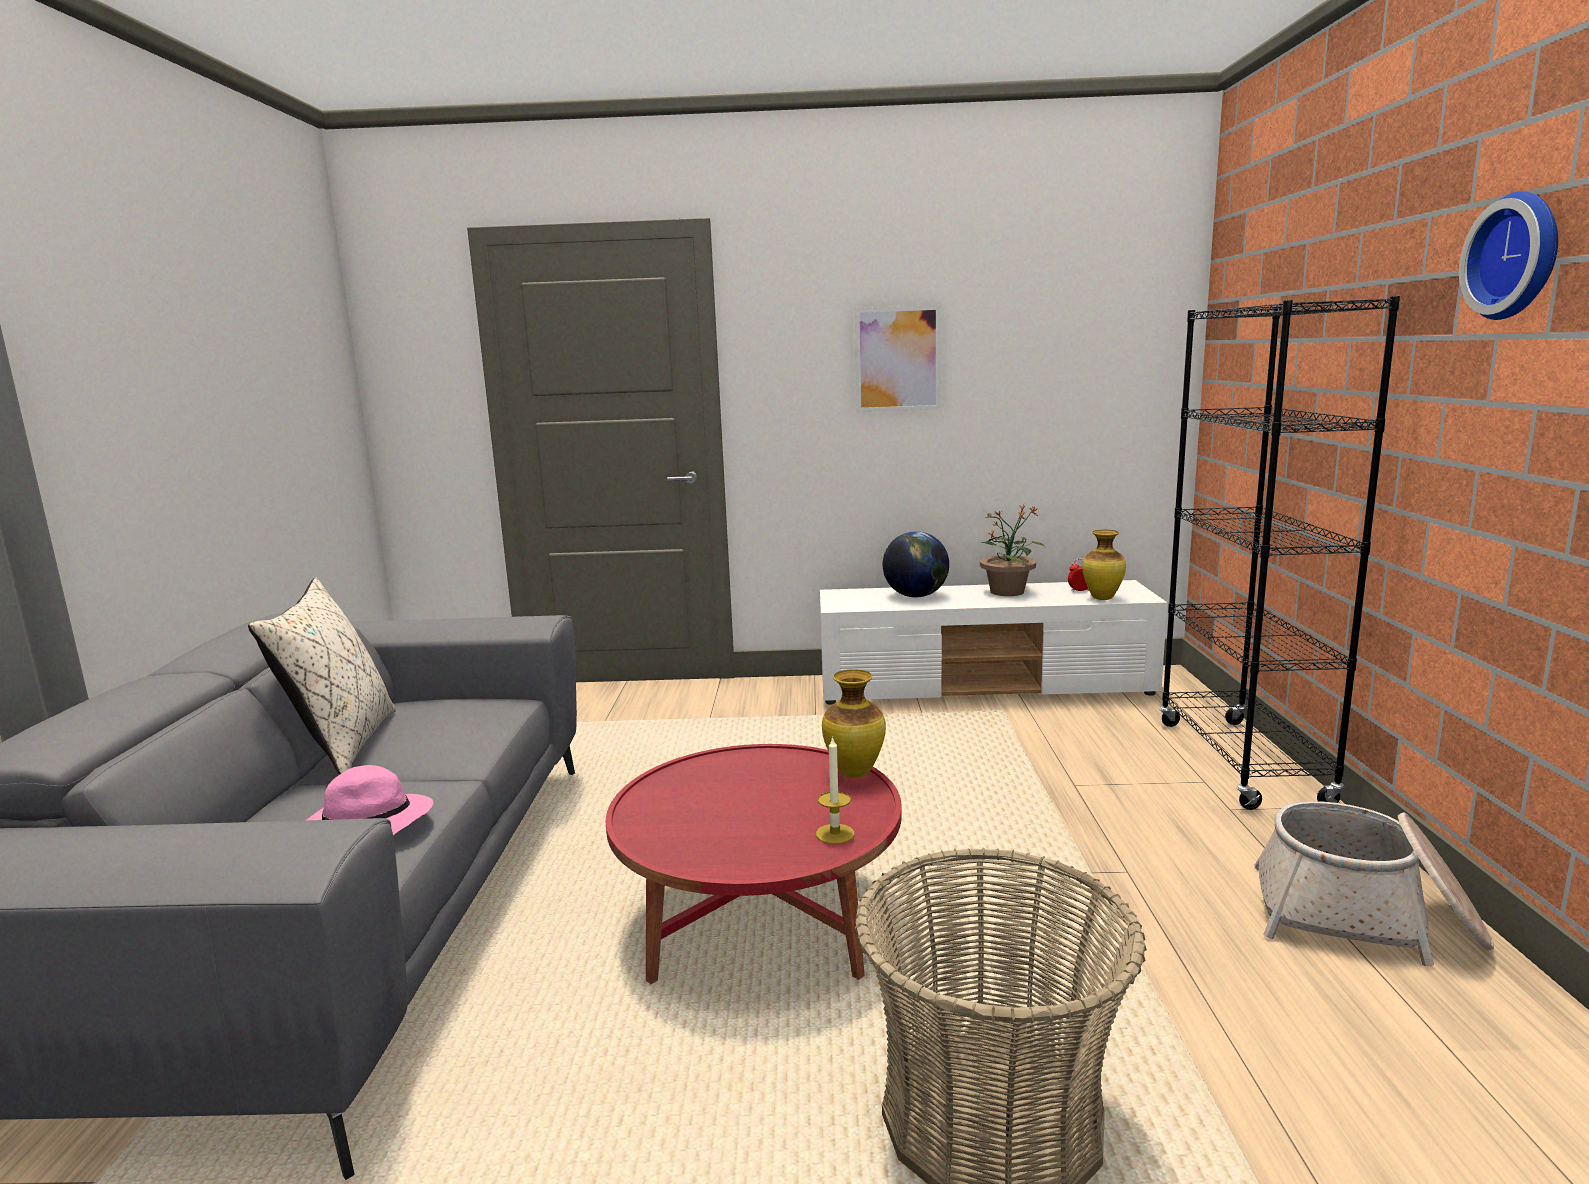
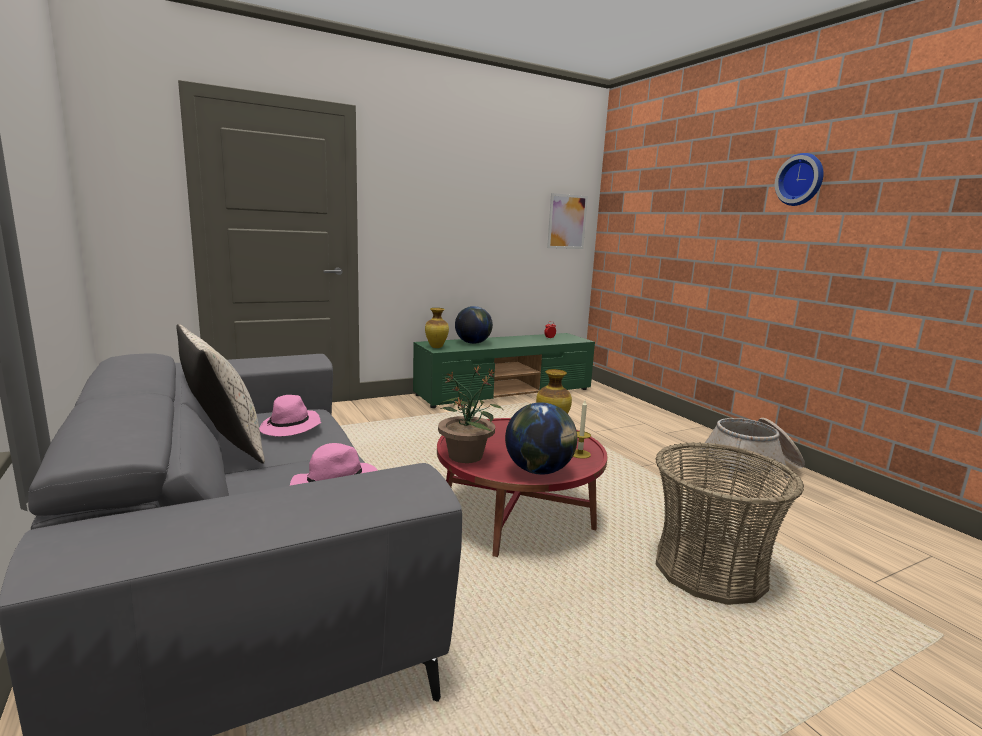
camera: 30 degrees left, 0 degrees up
(441, 728) = (290, 428): none -> pink hat
(718, 853) = (539, 471): none -> globe
(897, 359) = (460, 207): picture -> picture (567, 221)
(985, 686) = (505, 392): white tv stand -> green tv stand
(1007, 591) = (516, 339): potted plant -> potted plant (466, 455)
(1102, 598) = (565, 341): vase -> vase (436, 347)
(1241, 763) = (650, 414): black bookcase -> none

